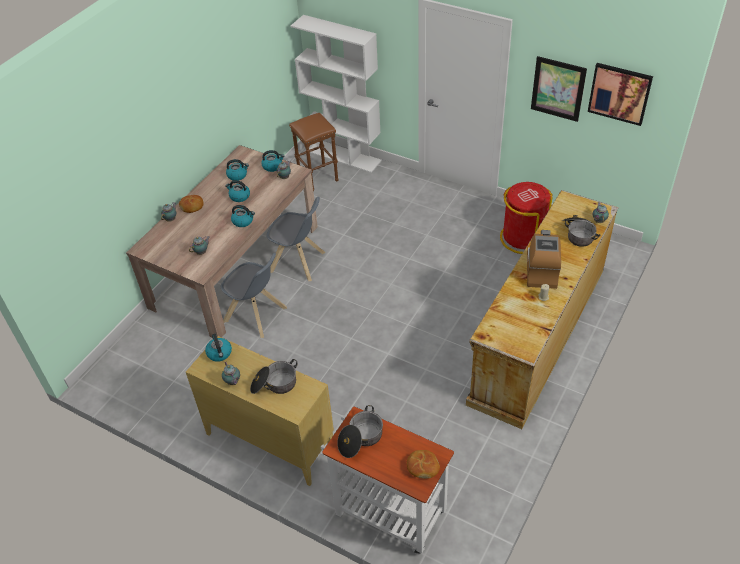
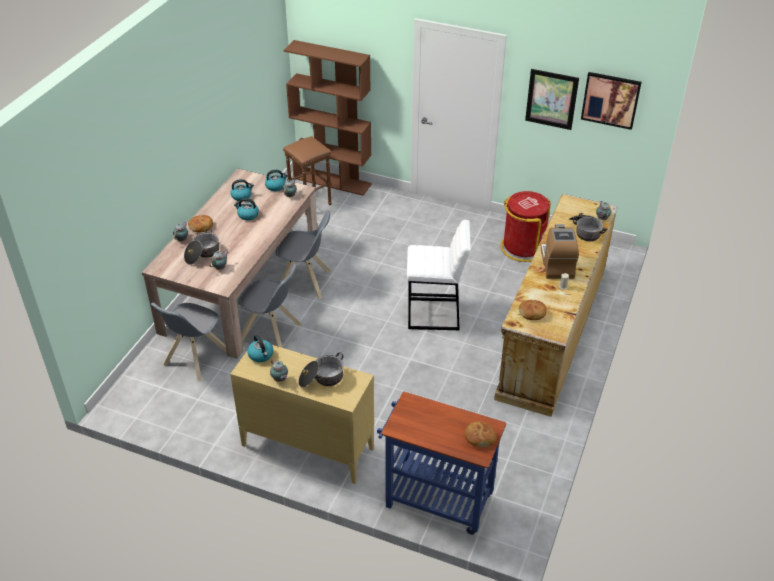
camera: 10 degrees left, 5 degrees down
(179, 337) = (195, 358): none -> grey chair
(243, 221) = (256, 237): kettle -> none
(344, 156) = (333, 181): white bookcase -> brown bookcase
(360, 439) = (416, 419): cooking pot -> cooking pot (202, 254)
(388, 513) = (437, 501): white cart -> blue cart
(421, 306) = (435, 314): none -> white stool
(505, 326) = (532, 313): none -> bread

